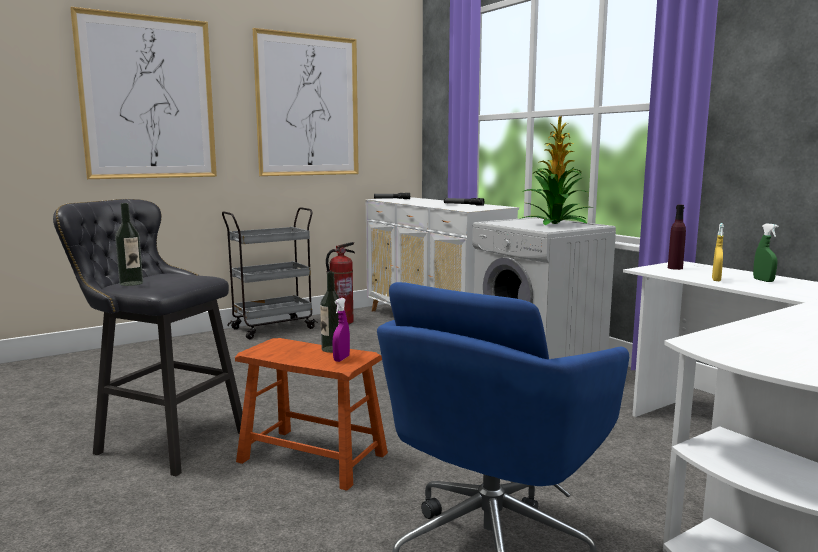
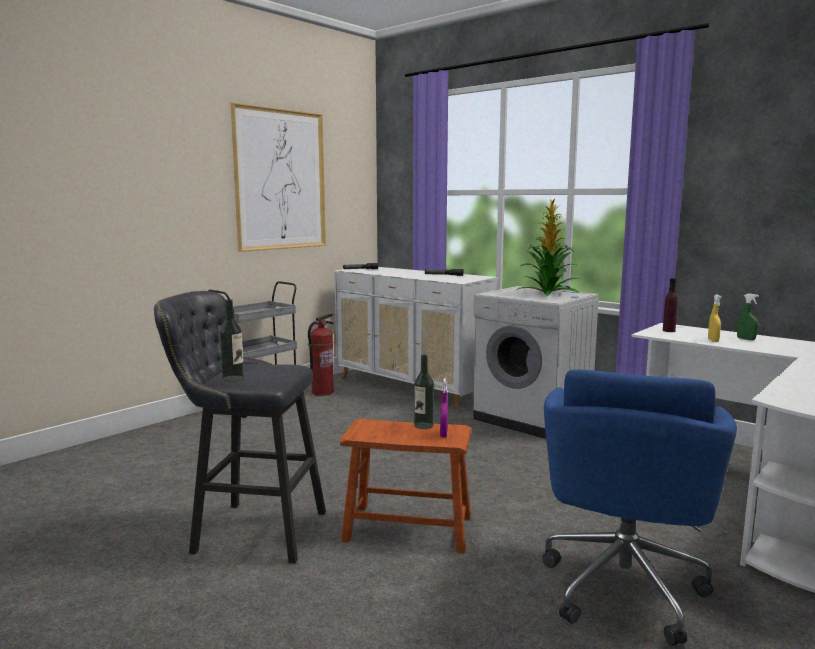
camera: 15 degrees left, 0 degrees up
(148, 98) = (133, 175): picture -> none

